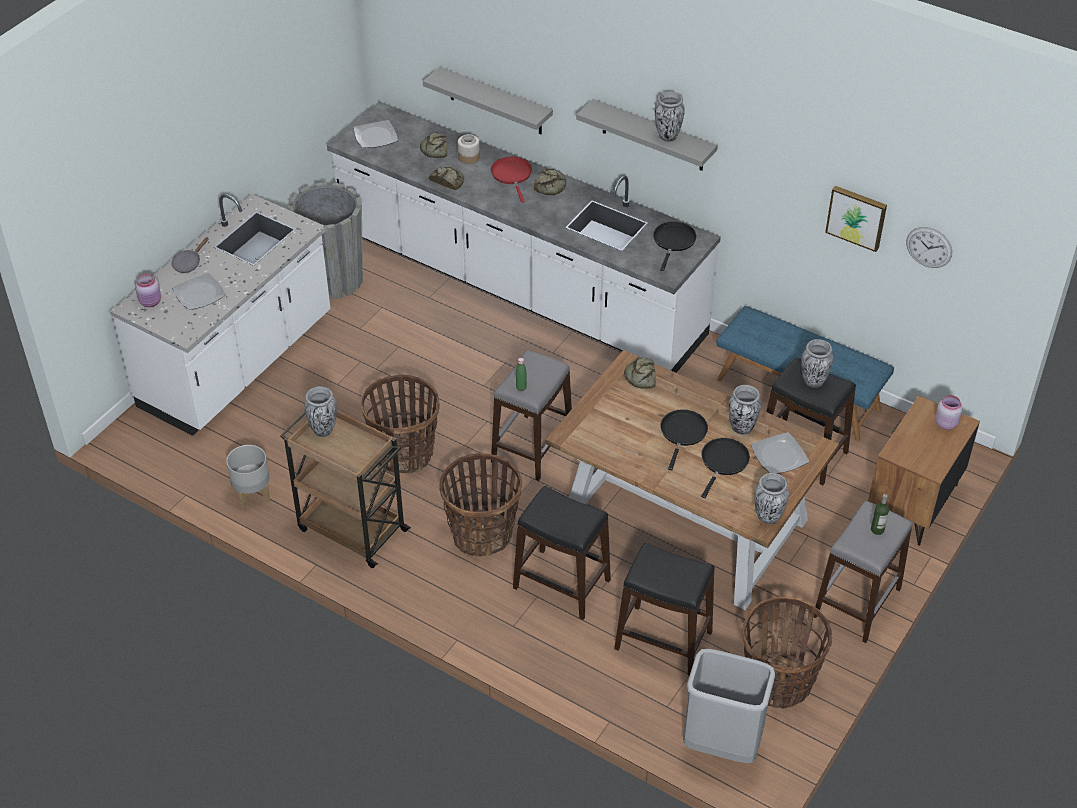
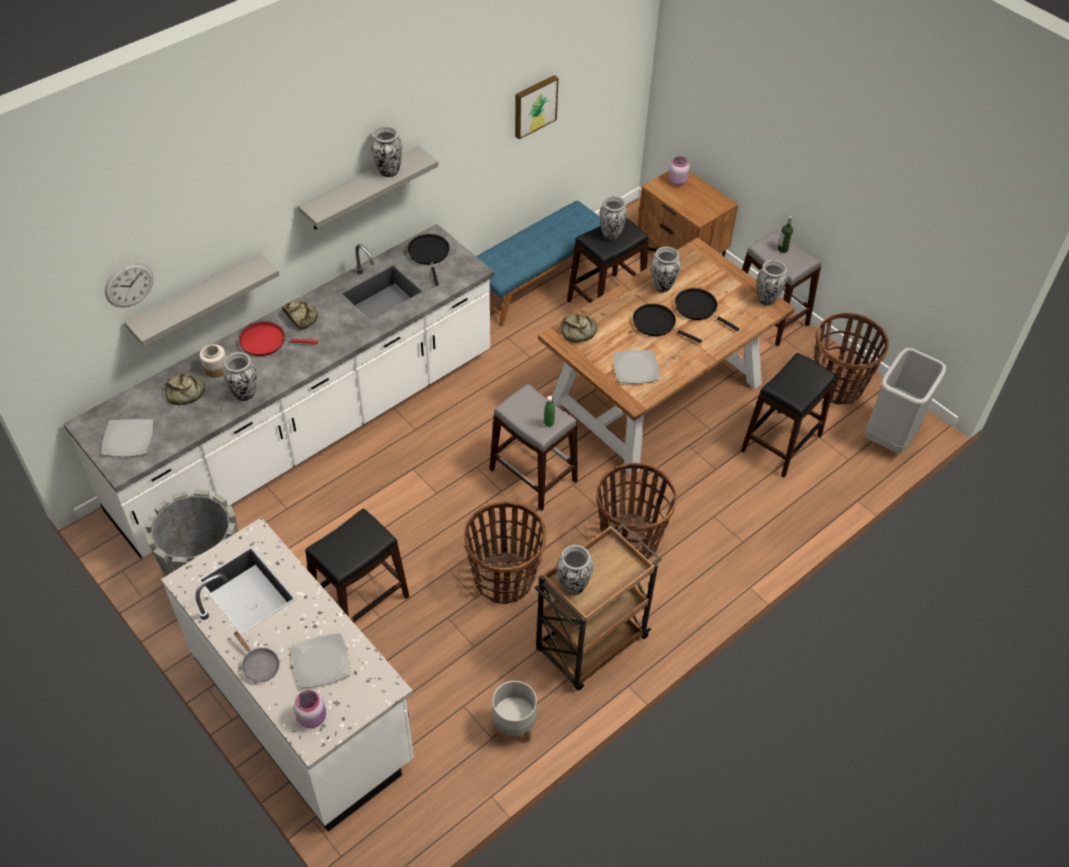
camera: 75 degrees left, 5 degrees up
(447, 180) = (245, 394): bread -> vase
(561, 584) = (705, 495): black stool -> black stool (361, 602)
(673, 241) = (429, 254): black frying pan -> black frying pan turned 45 degrees clockwise
(779, 455) = (700, 273): plate -> plate (635, 368)
(929, 247) = (586, 82): wall clock -> wall clock (129, 285)

